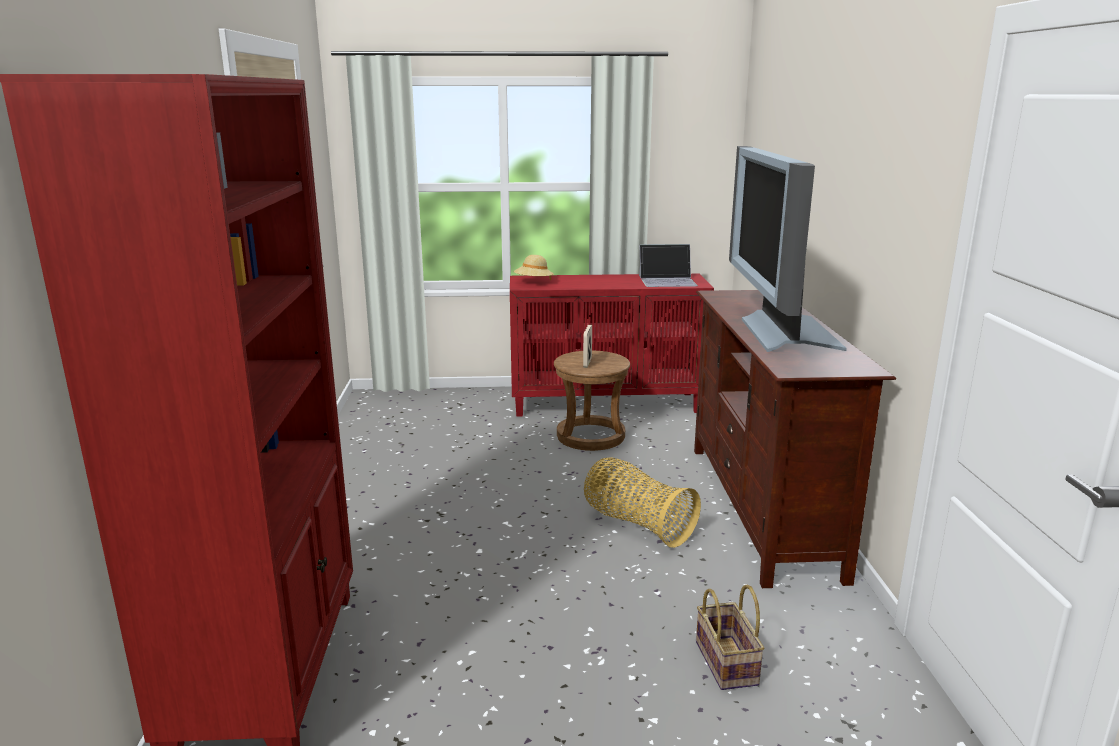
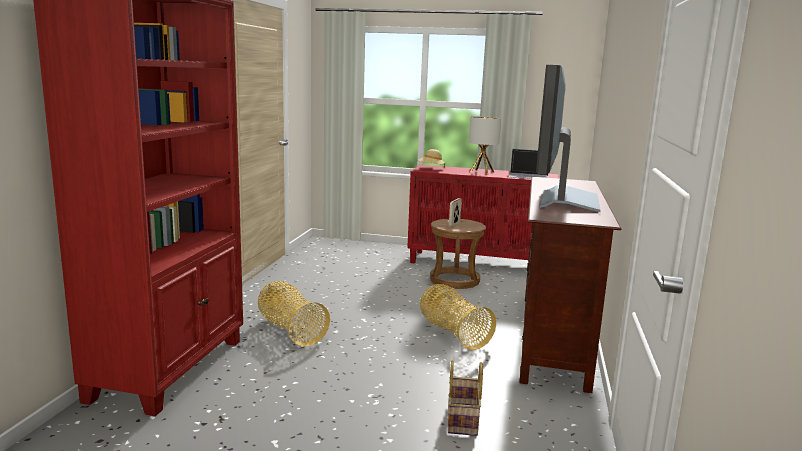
camera: 15 degrees right, 5 degrees down
(415, 562) = (291, 330): none -> basket
(603, 281) = (481, 172): none -> table lamp

